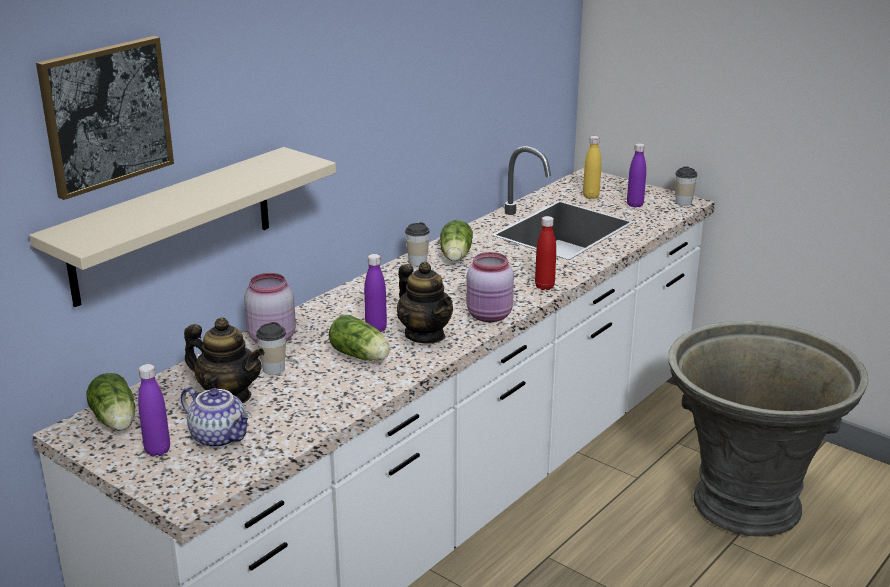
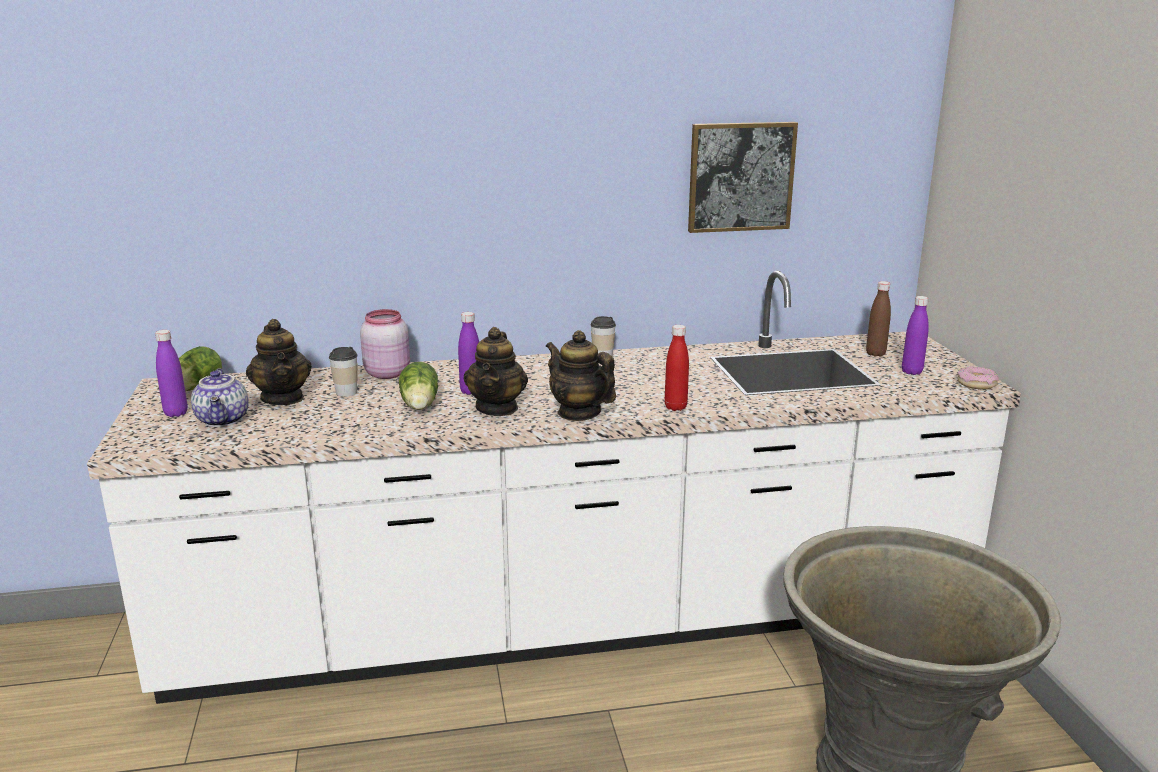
camera: 40 degrees right, 5 degrees down
(106, 115) = (237, 121): picture -> picture (740, 177)
(173, 225) = (307, 240): beige shelf -> none
(455, 257) = (642, 363): lettuce -> none
(490, 316) = (579, 413): pink jar -> teapot
(591, 196) = (875, 354): yellow bottle -> brown bottle
(683, 202) = (976, 384): cup -> donut

